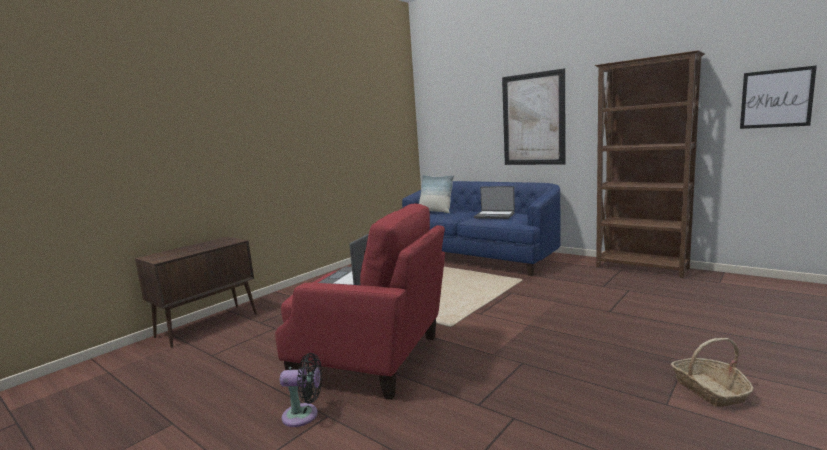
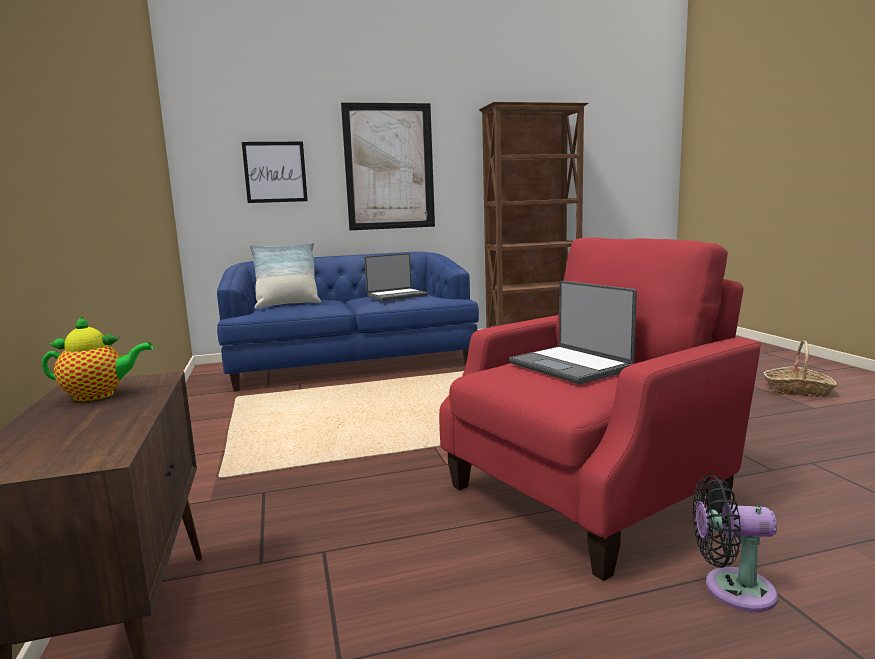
camera: 55 degrees left, 0 degrees up
(214, 243) = (99, 395): none -> teapot
(304, 415) = (731, 589): black fan -> black fan turned 120 degrees counterclockwise
(776, 98) = (618, 160): picture -> picture (275, 172)

